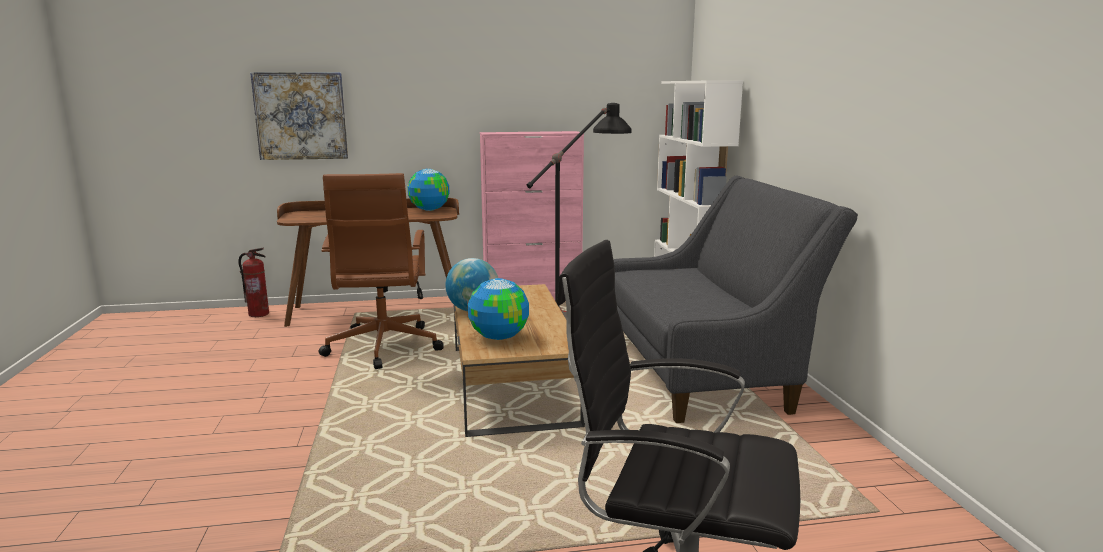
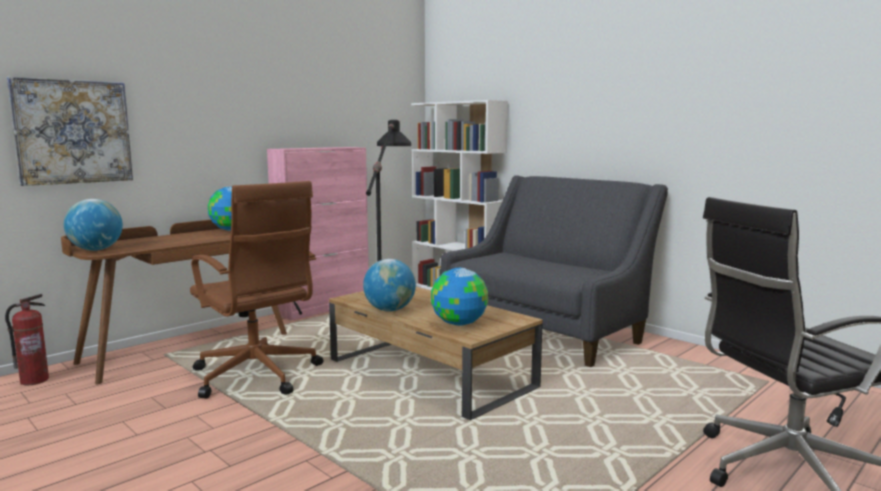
camera: 35 degrees left, 5 degrees down
(297, 217) = (96, 250): none -> globe

